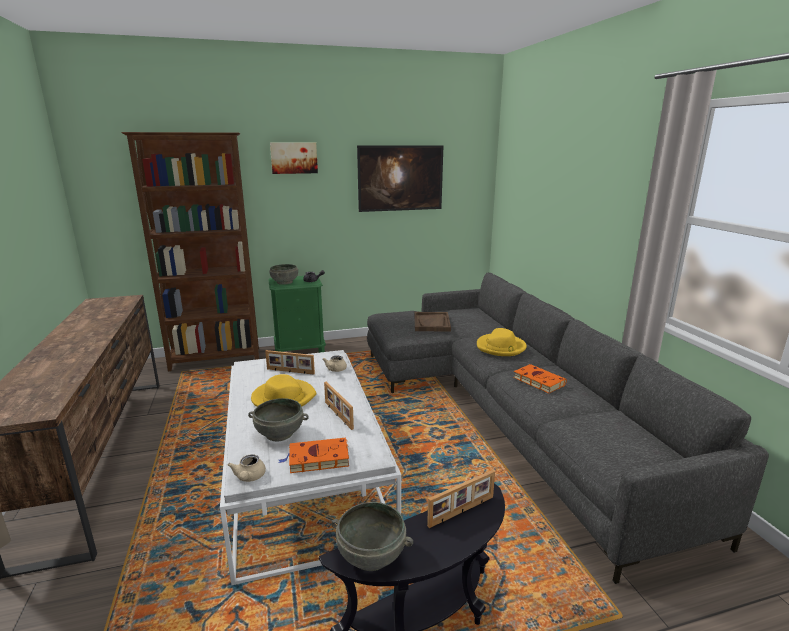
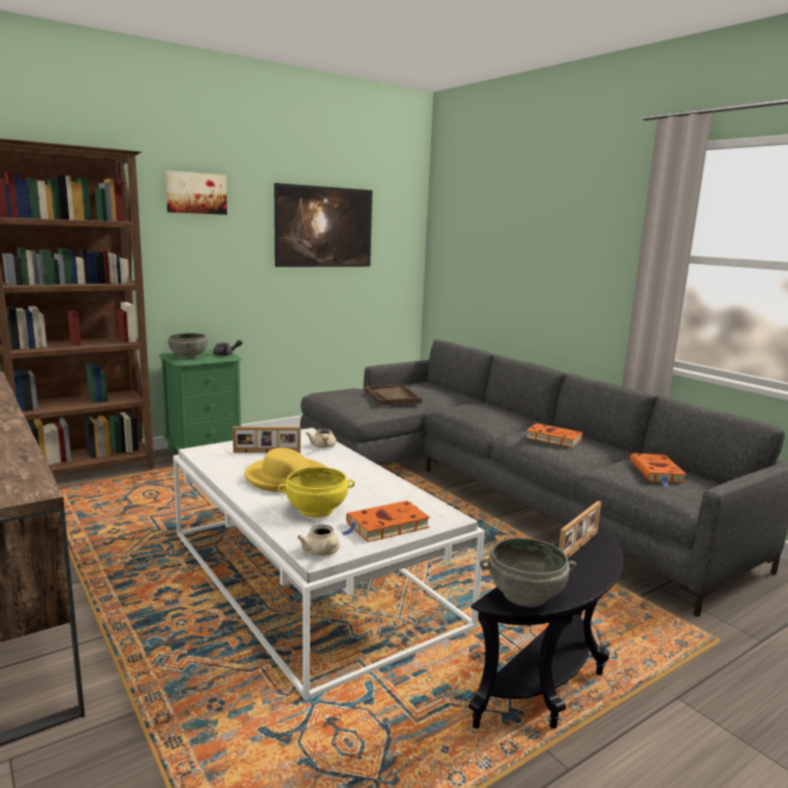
camera: 20 degrees left, 5 degrees down
(279, 434) = (316, 510): grey bowl -> yellow bowl
(337, 415) = (369, 486): picture frame -> none
(501, 347) = (489, 413): yellow hat -> none
(613, 434) = (657, 473): none -> orange book

